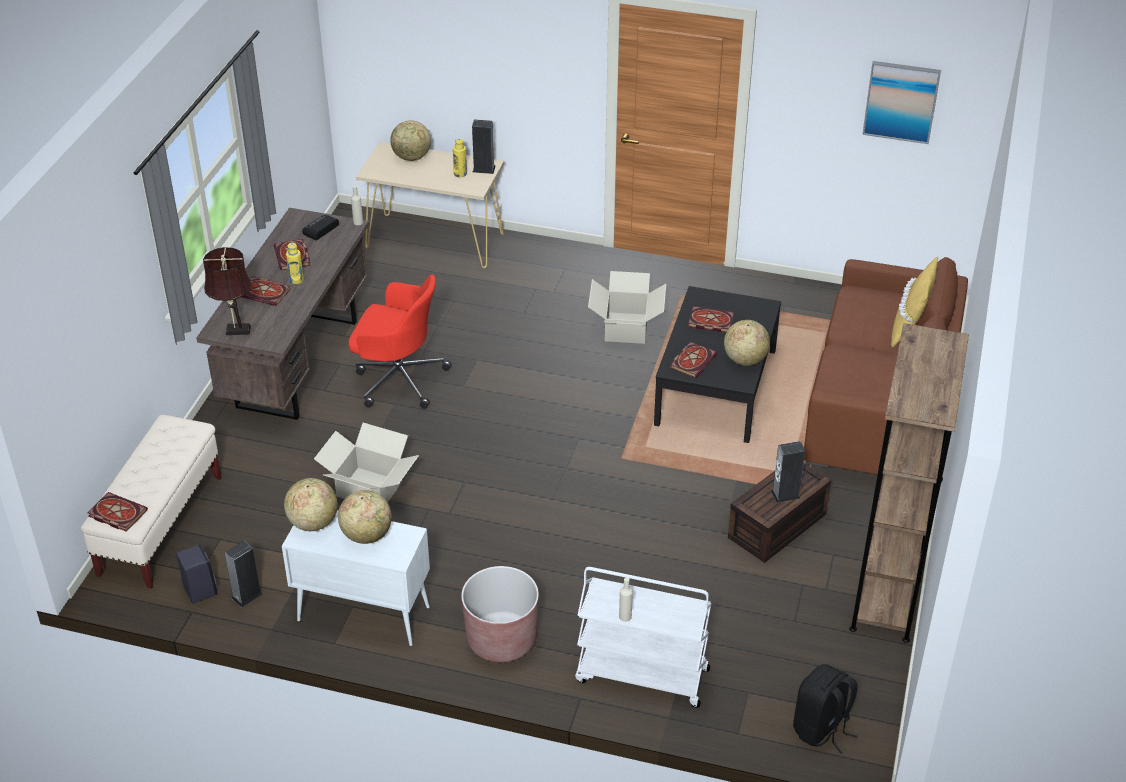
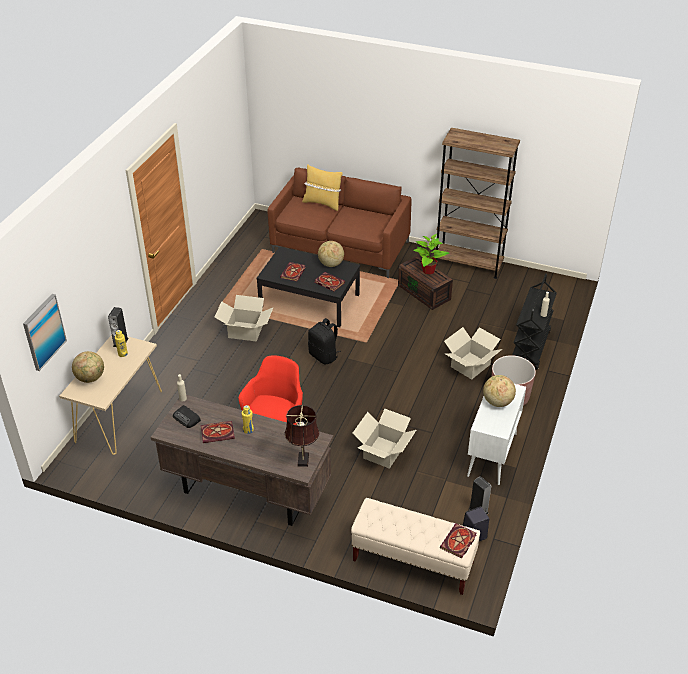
camera: 85 degrees left, 0 degrees up
(266, 293) = (260, 446): book -> none
(313, 523) = (488, 425): globe -> none
(579, 589) = (471, 365): none -> cardboard box
(641, 676) = (530, 348): white cart -> black cart
(785, 494) = (428, 271): speaker -> potted plant
(821, 729) = (558, 295): black backpack -> black backpack (324, 356)
(901, 101) = (223, 123): picture -> picture (44, 332)

